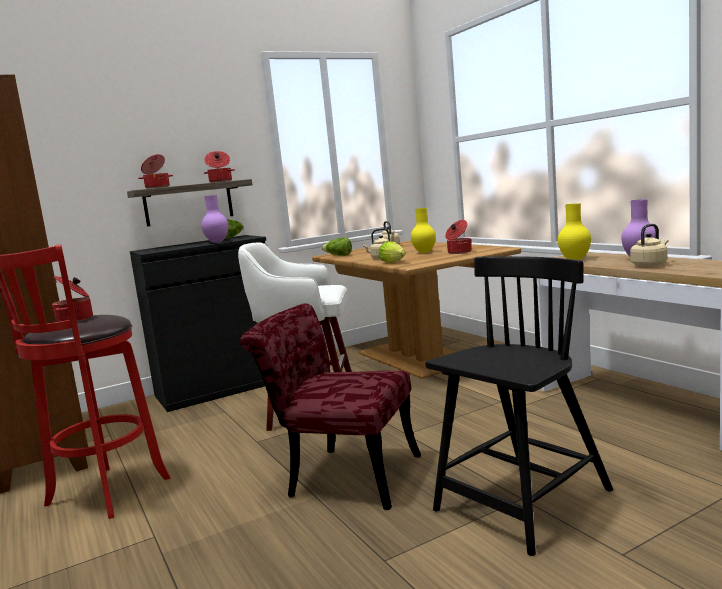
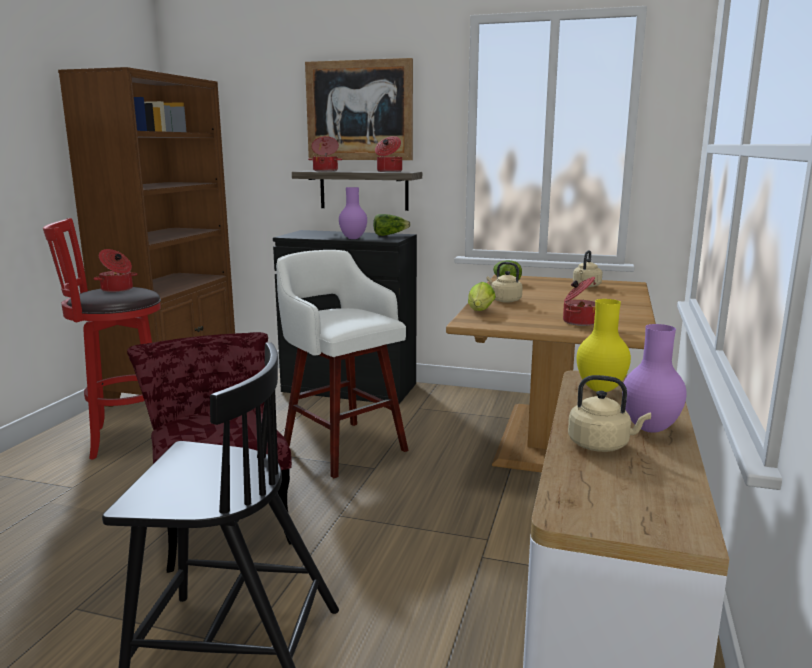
camera: 45 degrees right, 5 degrees up
(174, 131) = (359, 111): none -> picture
(424, 252) = (562, 307): yellow vase -> none

